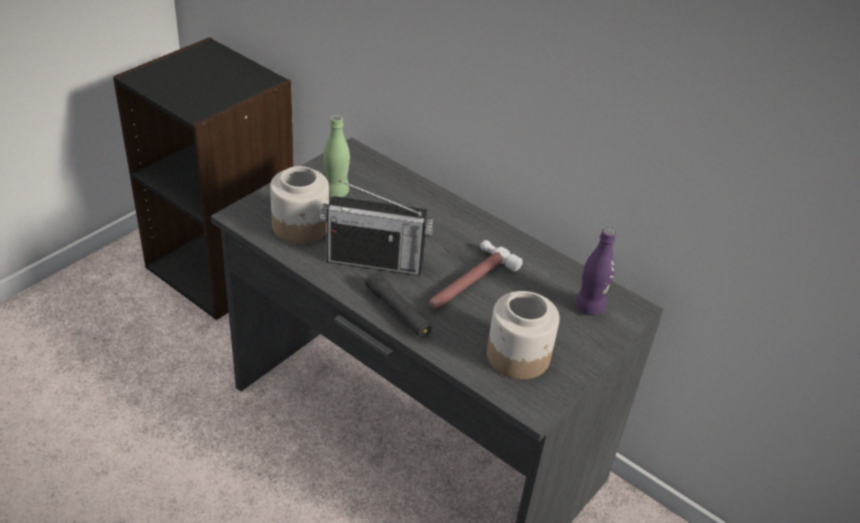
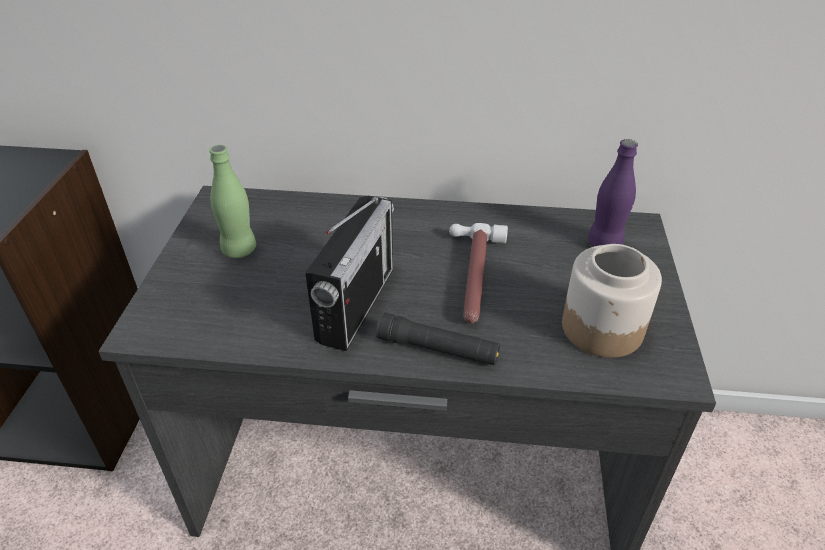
camera: 30 degrees left, 0 degrees up
(301, 227) = (232, 307): jar -> none
(375, 261) = (356, 304): radio -> radio turned 45 degrees counterclockwise

